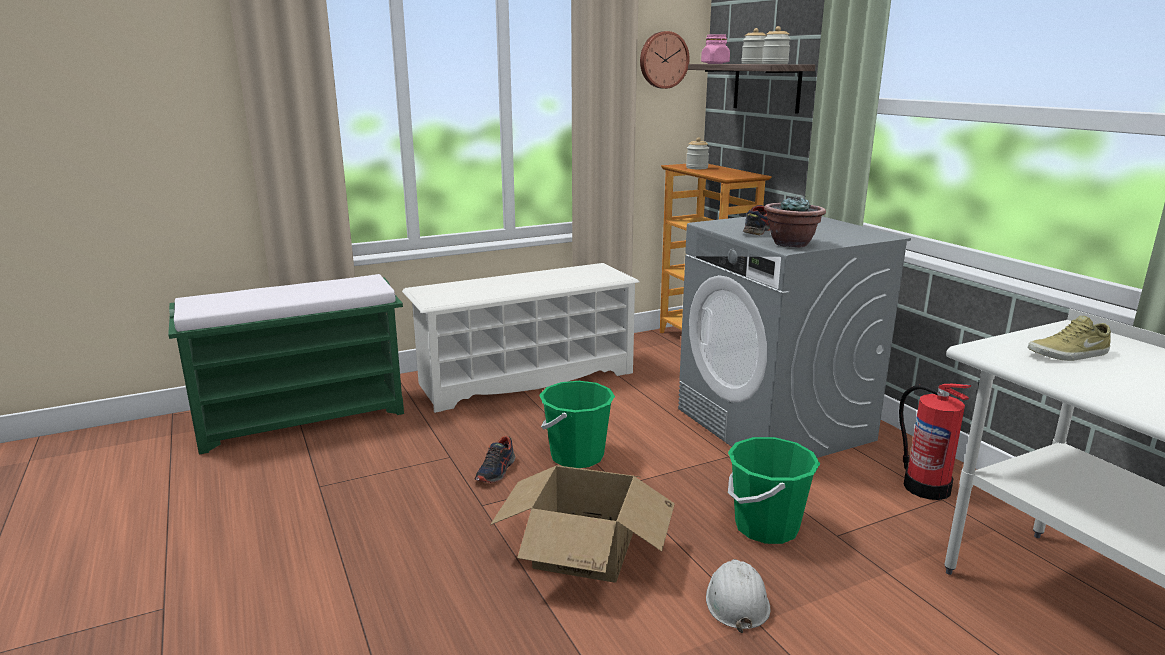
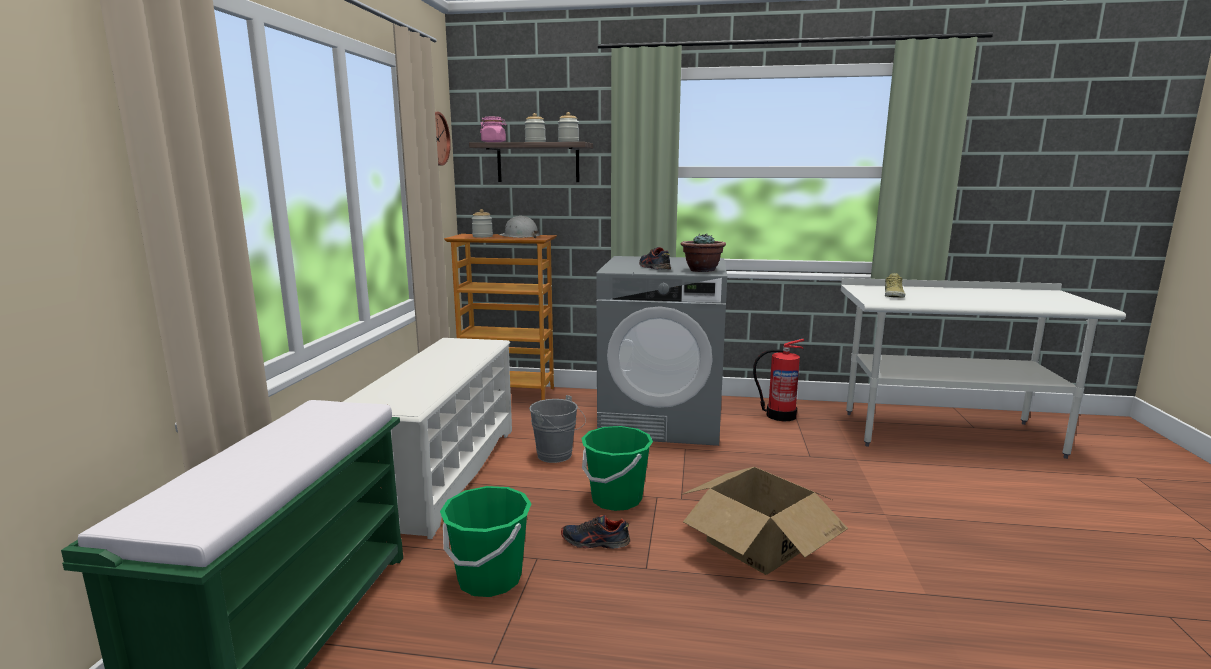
camera: 55 degrees left, 5 degrees down
(496, 471) = (595, 542): shoe -> shoe turned 135 degrees clockwise
(616, 406) = (557, 456): none -> grey bucket
(736, 601) = (858, 512): white hard hat -> white hard hat (519, 236)
(766, 527) = (783, 471): green bucket -> green bucket (489, 579)

